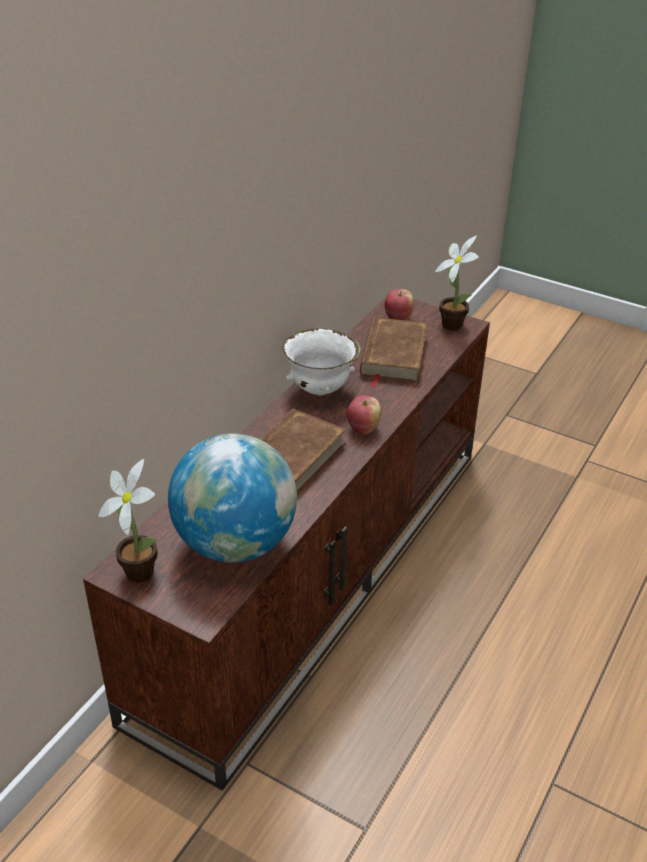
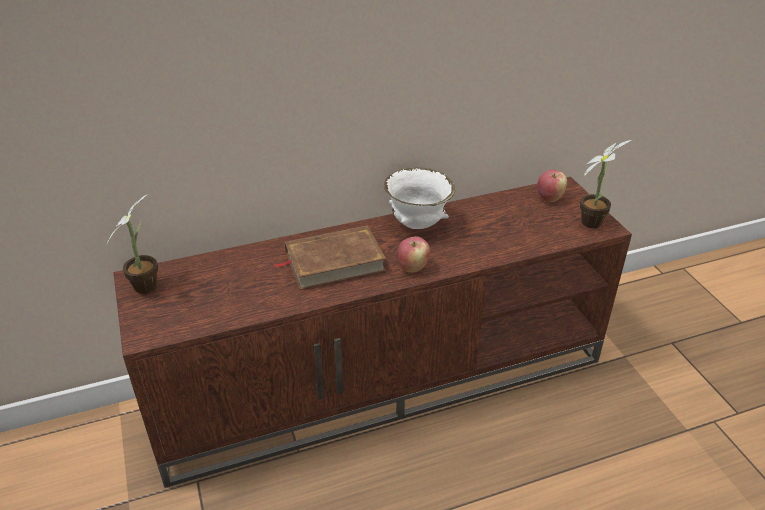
camera: 40 degrees right, 0 degrees up
(235, 543) = (222, 300): globe -> none
(393, 355) = (508, 224): brown book -> none

